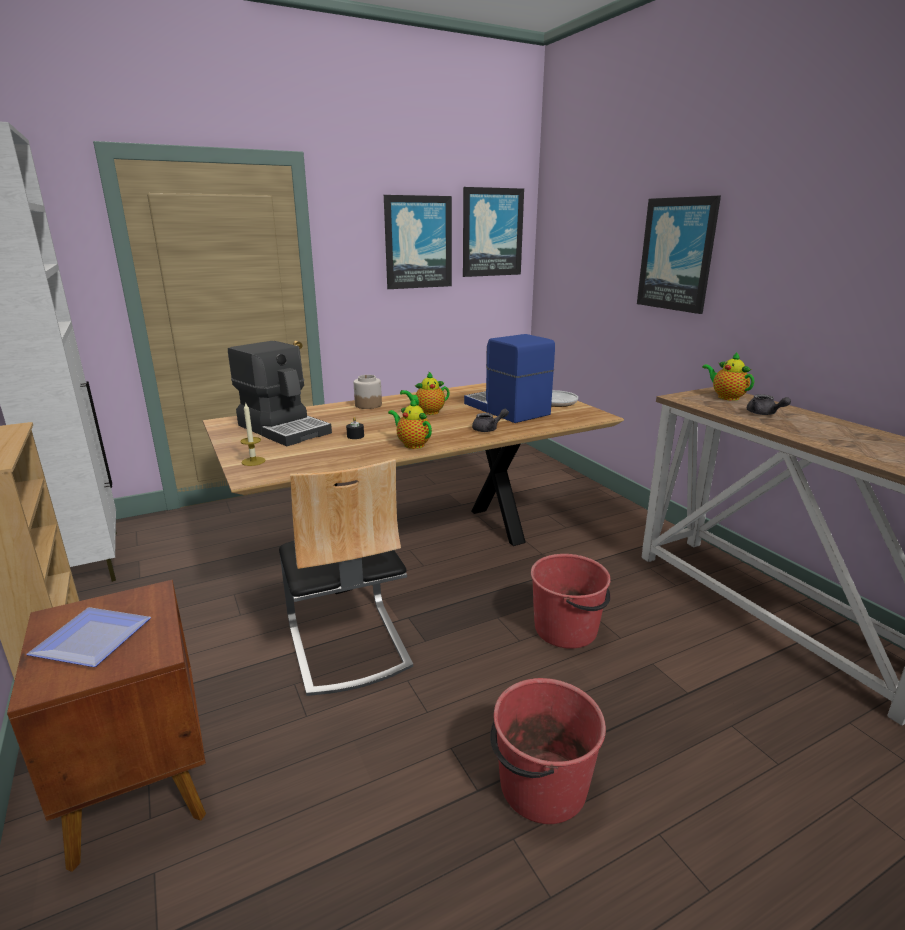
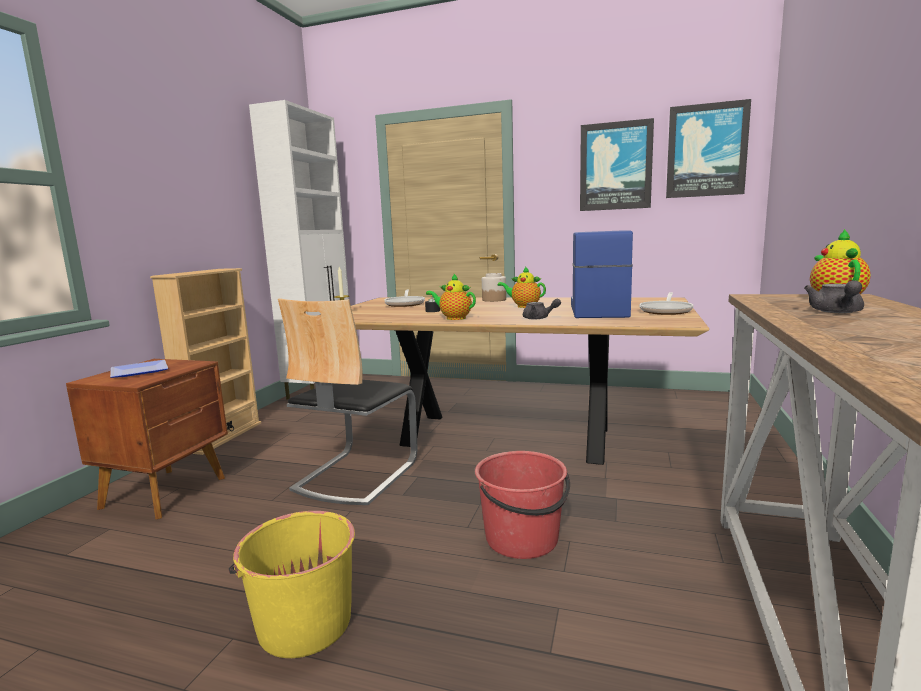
camera: 45 degrees right, 10 degrees down
(284, 429) = (405, 304): coffee machine -> frying pan
(412, 444) = (453, 318): teapot -> teapot turned 60 degrees counterclockwise
(541, 786) = (304, 623): red bucket -> yellow bucket
(677, 254) = (854, 122): picture -> none

